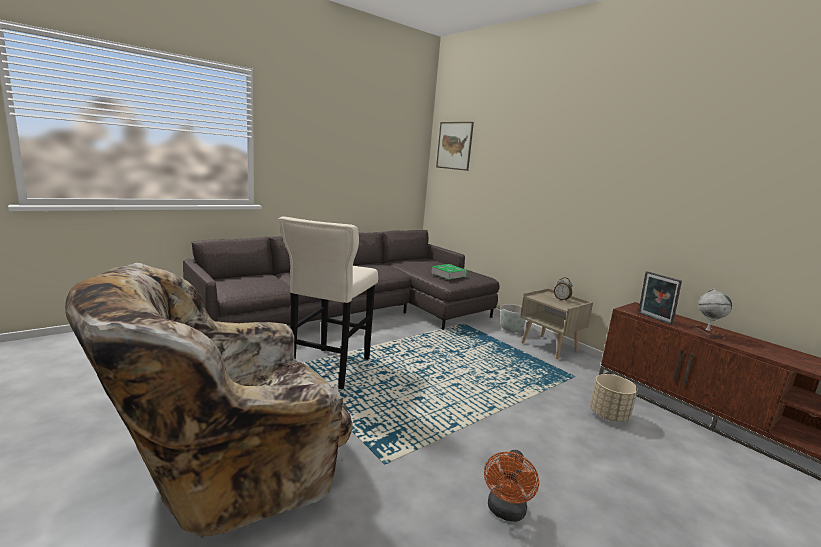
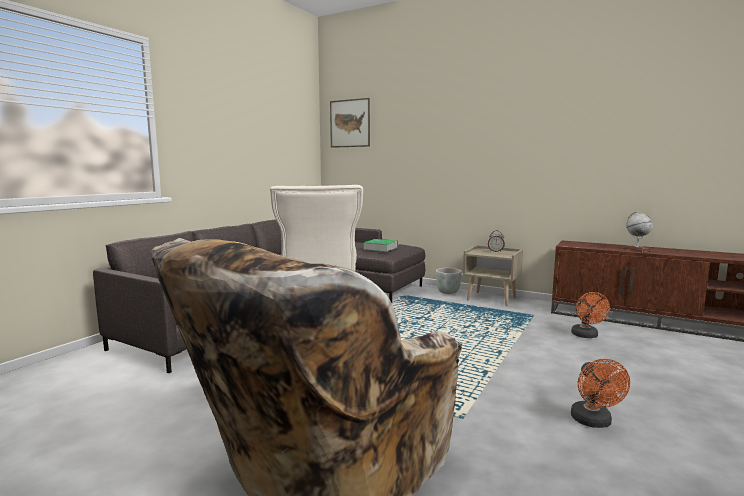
camera: 20 degrees left, 5 degrees down
(609, 415) = (586, 336): beige planter -> orange fan
(653, 319) = (591, 247): picture frame -> none

